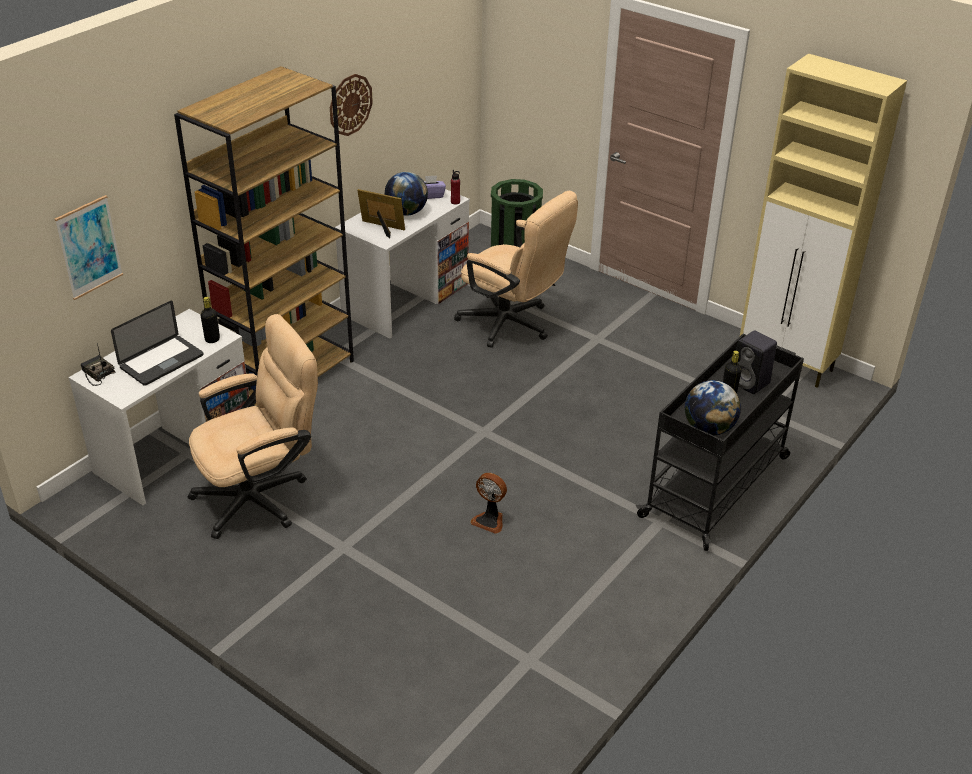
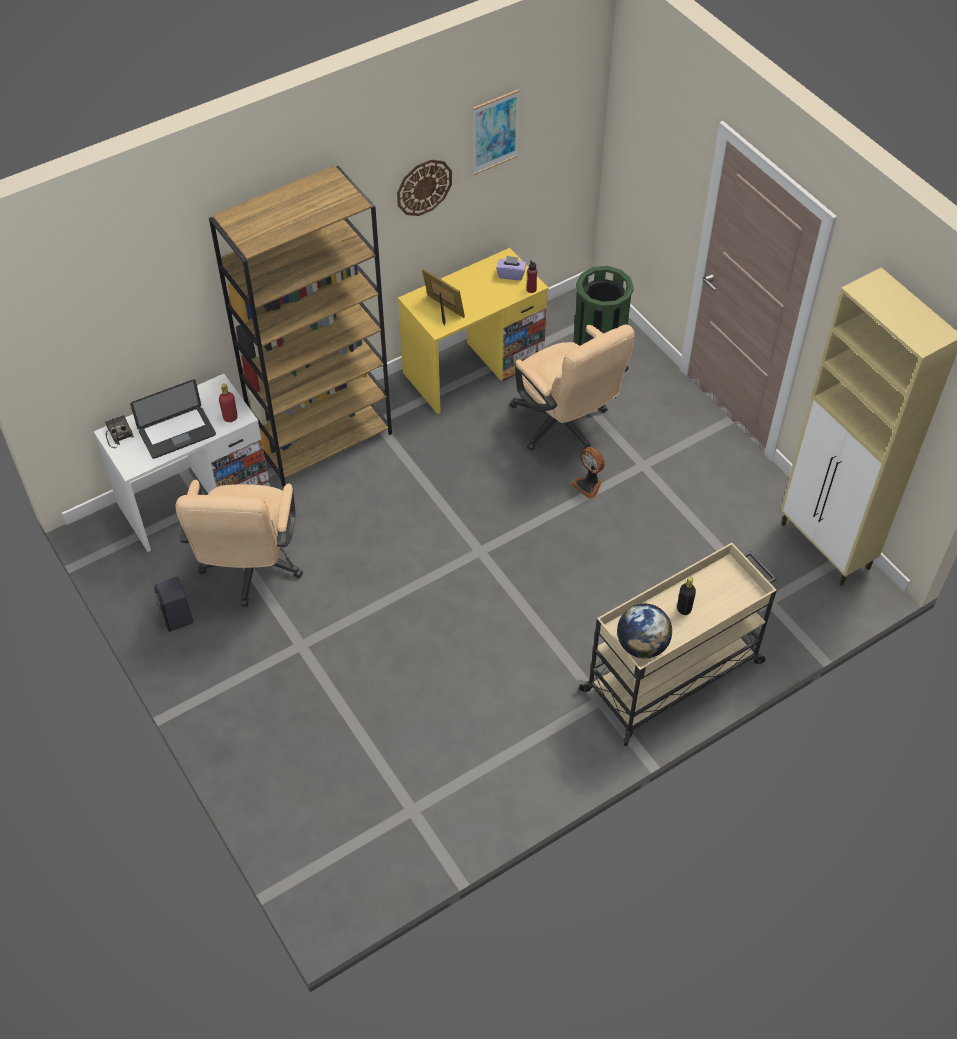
camera: 20 degrees right, 15 degrees up
(89, 247) = (117, 329): picture -> picture (495, 132)
(212, 339) = (230, 418): black bottle -> red bottle
(261, 496) = (251, 570): beige office chair -> beige office chair turned 105 degrees clockwise
(406, 212) = (476, 293): globe -> none
(406, 299) = (473, 367): white desk -> yellow desk
(489, 520) = (441, 654): fan -> fan (588, 485)
(716, 485) = (674, 675): black cart -> beige cart
(751, 383) = (713, 601): black speaker -> black speaker (177, 618)

